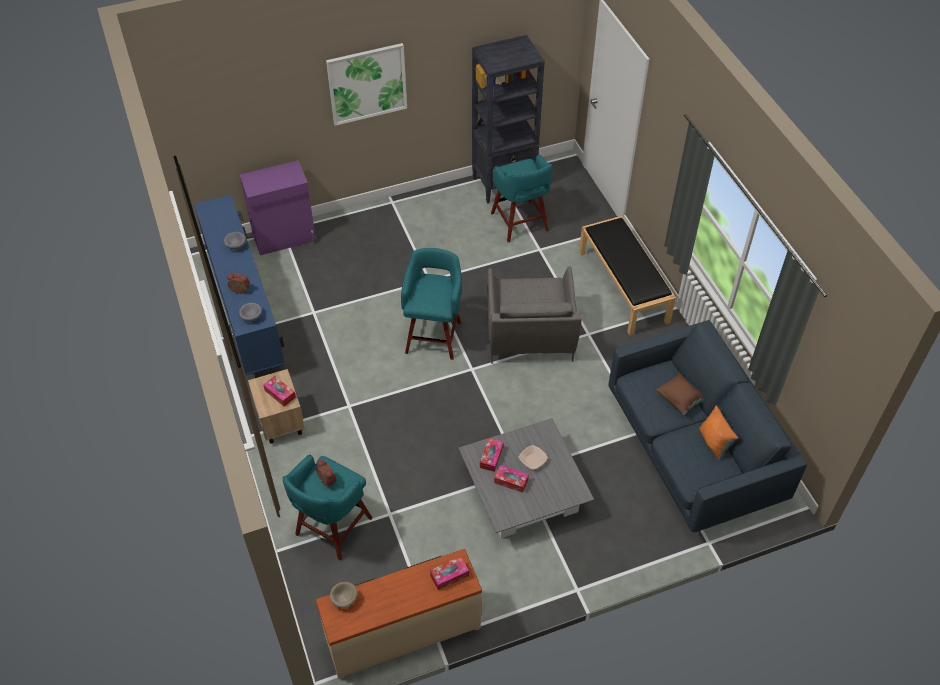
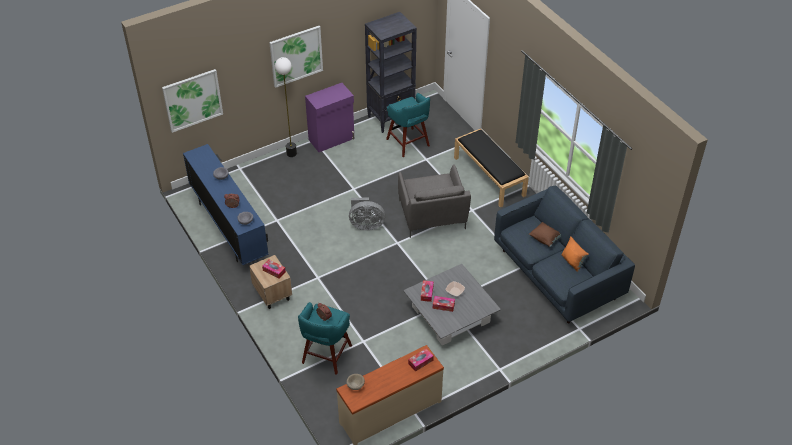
camera: 10 degrees left, 5 degrees down
(210, 131) = (192, 100): none -> picture
(285, 238) = (243, 173): purple cabinet -> purple cabinet (332, 139)
(357, 217) = (291, 153): none -> floor lamp
(434, 336) = (366, 224): turquoise stool -> grey fan

